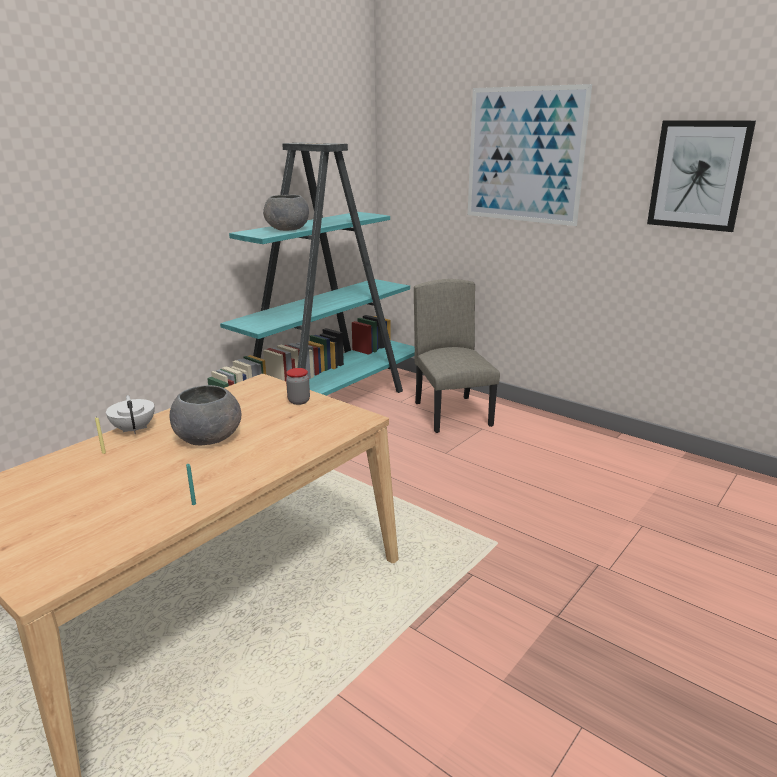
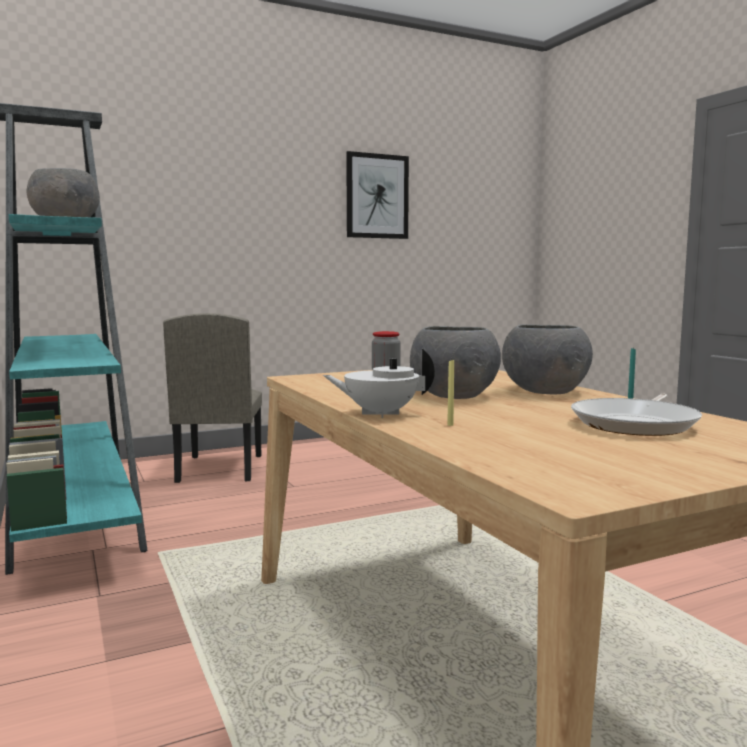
camera: 65 degrees left, 15 degrees down
(115, 510) = (636, 424): none -> frying pan
(244, 466) = (545, 391): none -> grey bowl
(453, 414) = (219, 468): beige chair -> beige chair turned 105 degrees counterclockwise
(524, 155) = (220, 176): picture -> none

